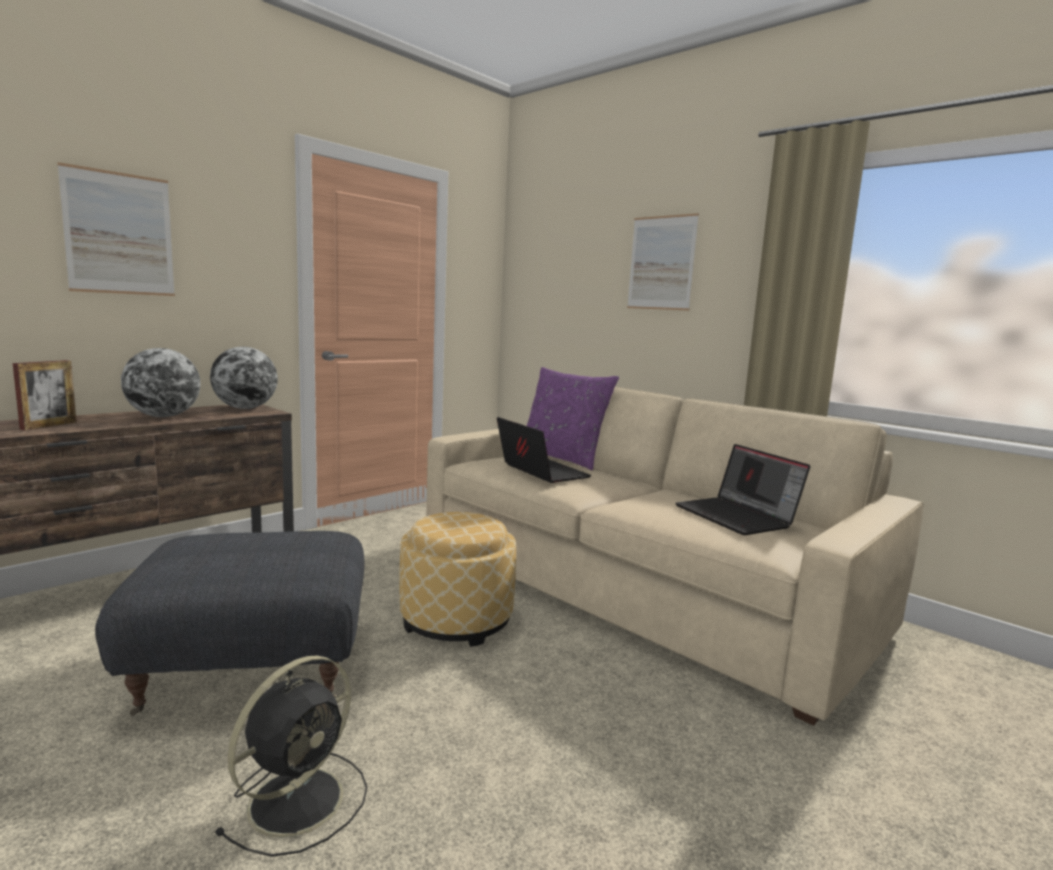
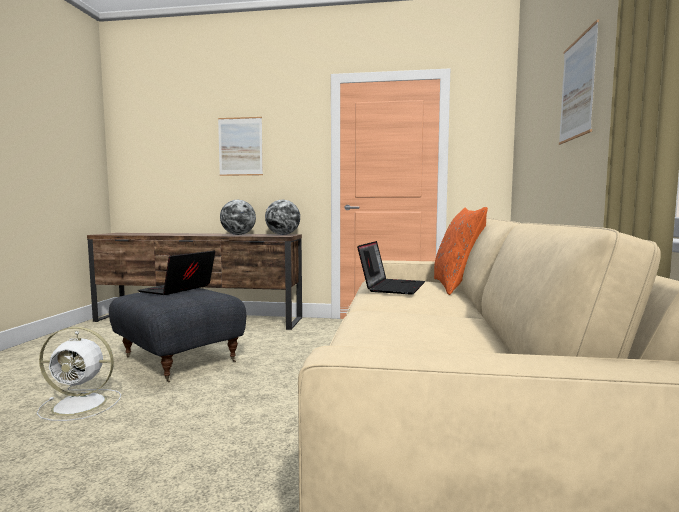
camera: 55 degrees right, 5 degrees down
(49, 426) = (193, 234): picture frame -> none
(300, 798) = (82, 404): black fan -> white fan
(456, 620) = (288, 378): ottoman -> none
(562, 458) = (456, 287): purple pillow -> orange pillow
(738, 517) = (426, 337): laptop -> laptop (178, 289)

